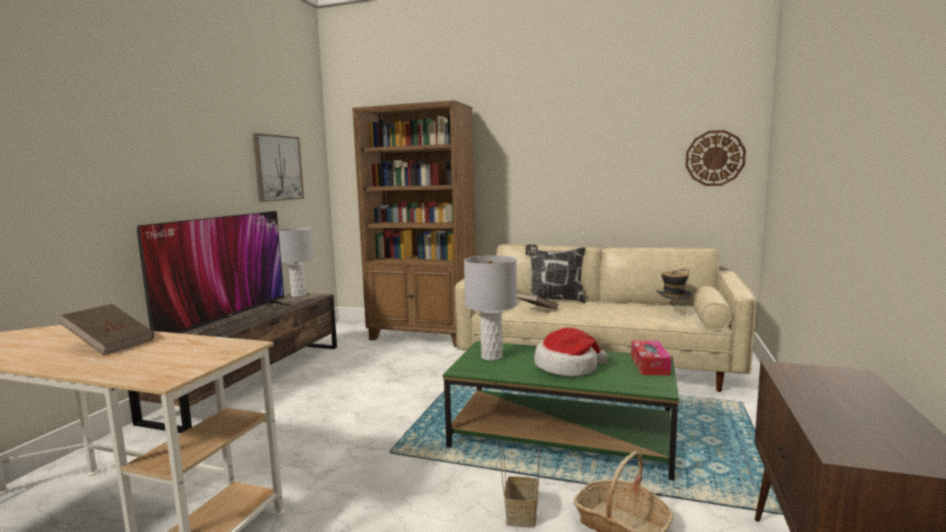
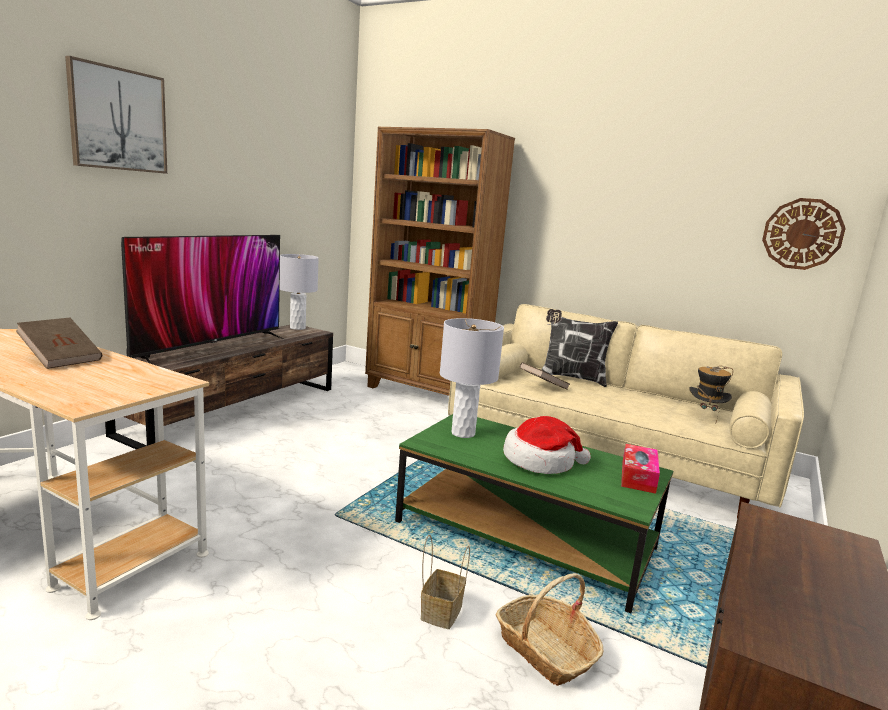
camera: 10 degrees right, 5 degrees up
(278, 168) = (292, 187): picture -> picture (118, 119)

